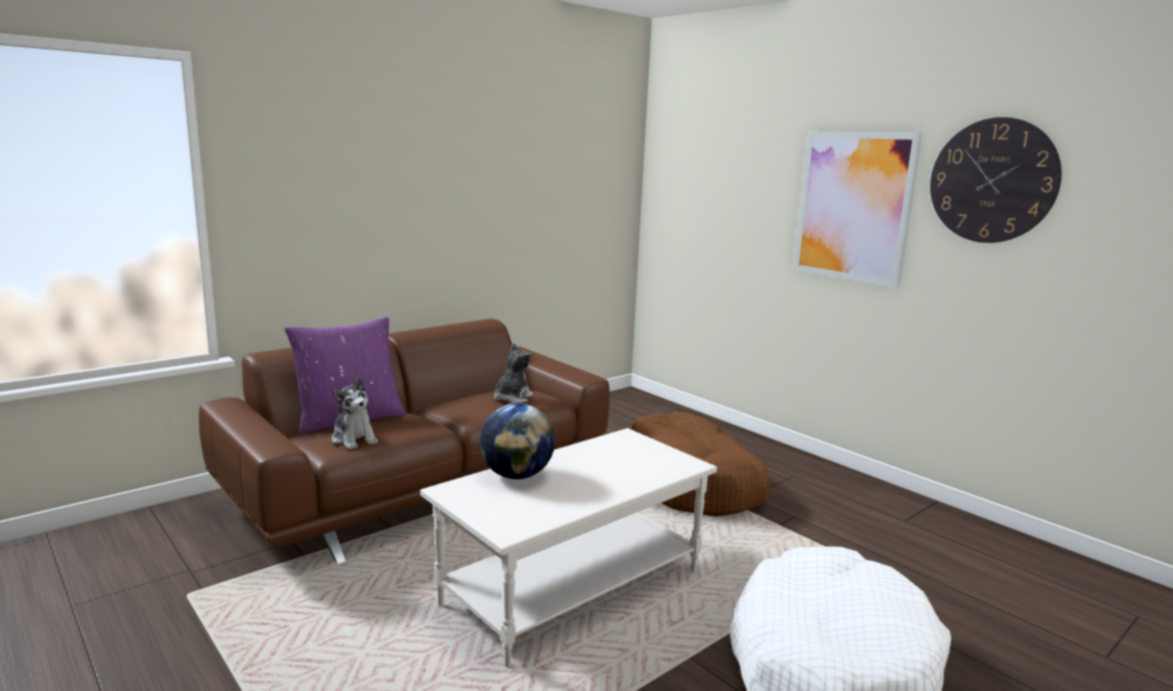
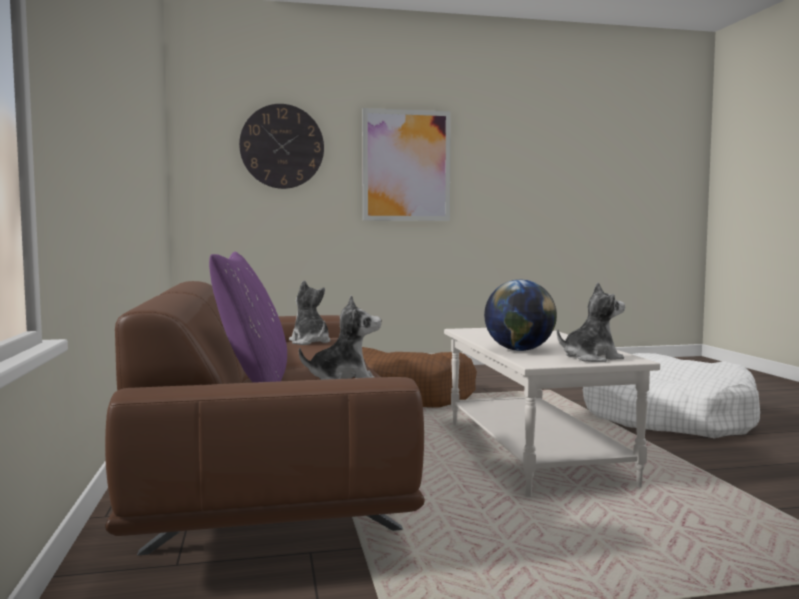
camera: 60 degrees left, 10 degrees down
(498, 511) = (591, 358): none -> plush toy
(992, 181) = (498, 143): wall clock -> wall clock (282, 146)

